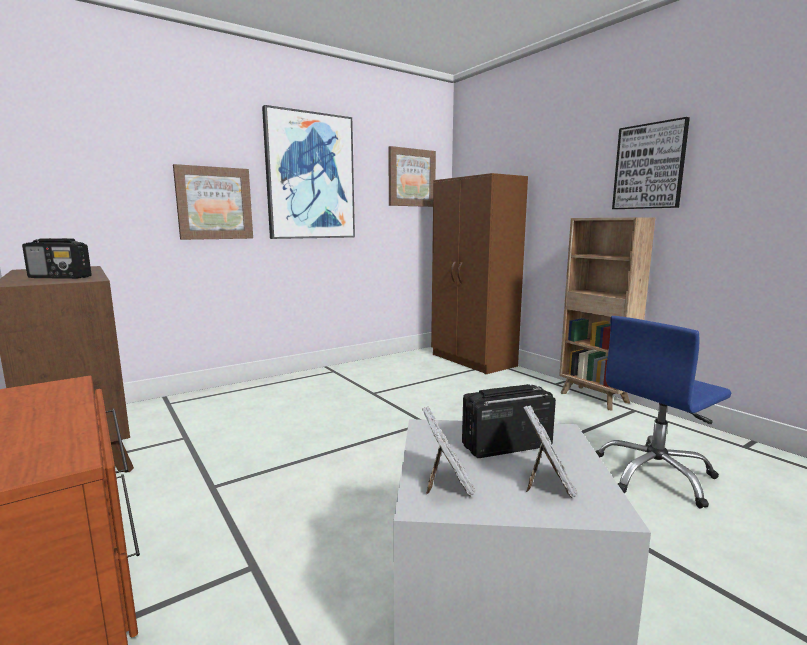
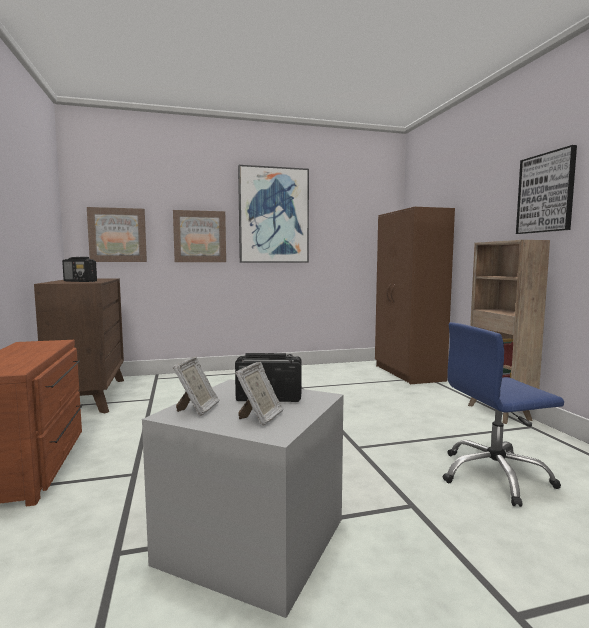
camera: 20 degrees right, 5 degrees down
(411, 178) = (363, 214): picture -> picture (117, 235)

